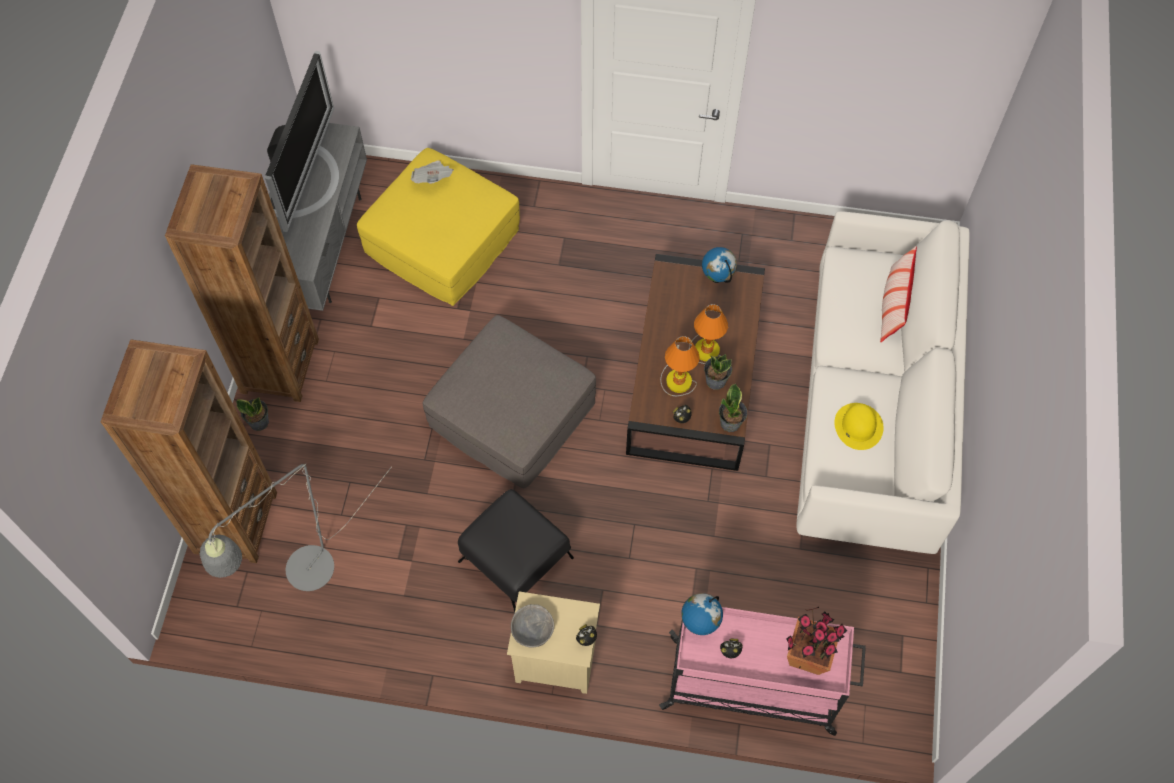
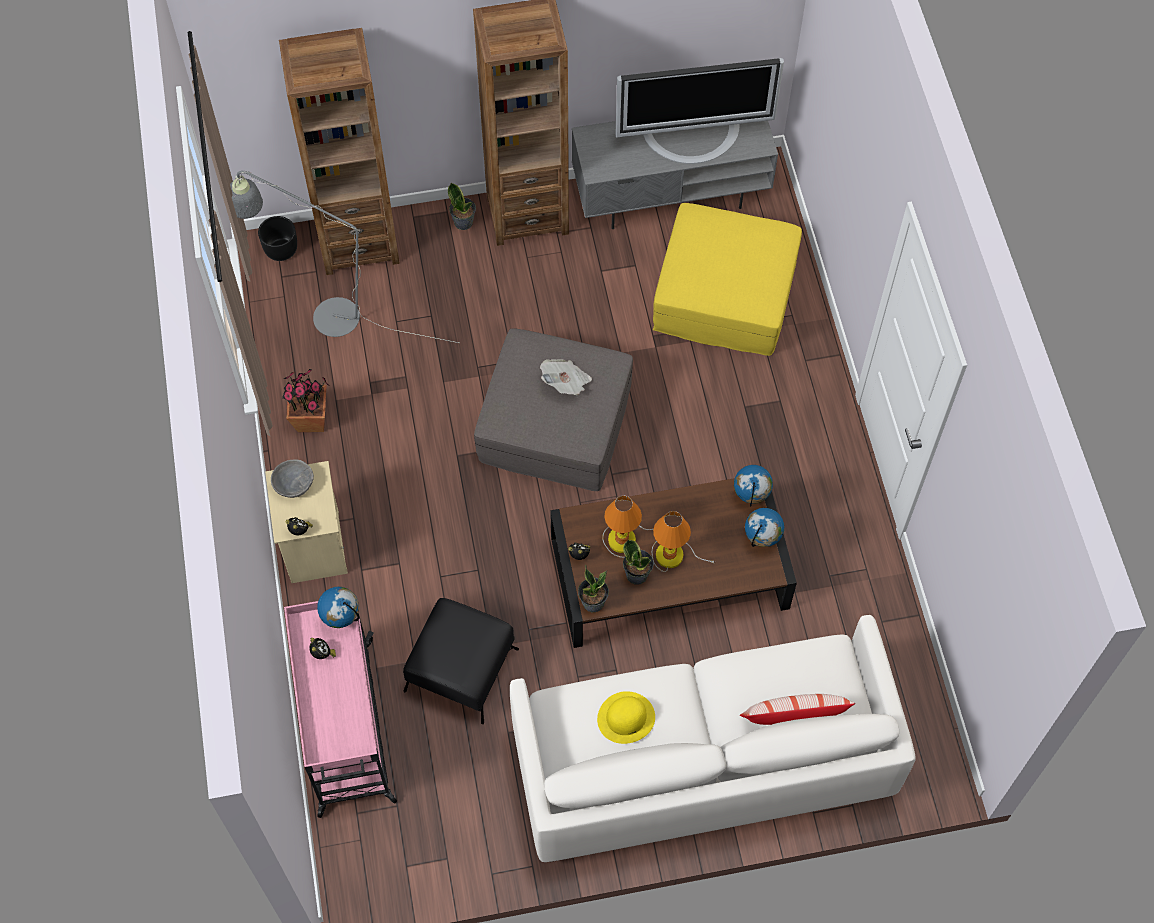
camera: 70 degrees right, 0 degrees up
(204, 597) = (281, 249): none -> black planter
(433, 179) = (760, 244): newspaper -> newspaper (566, 383)
(515, 558) = (404, 478): black ottoman -> black ottoman (462, 669)
(674, 272) = (751, 497): none -> globe
(807, 655) = (340, 724): potted plant -> potted plant (312, 420)

